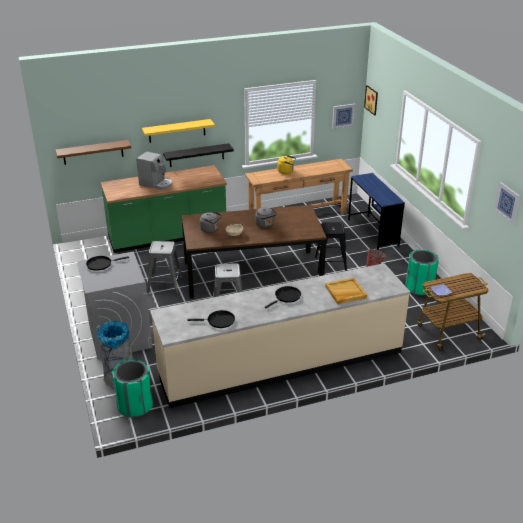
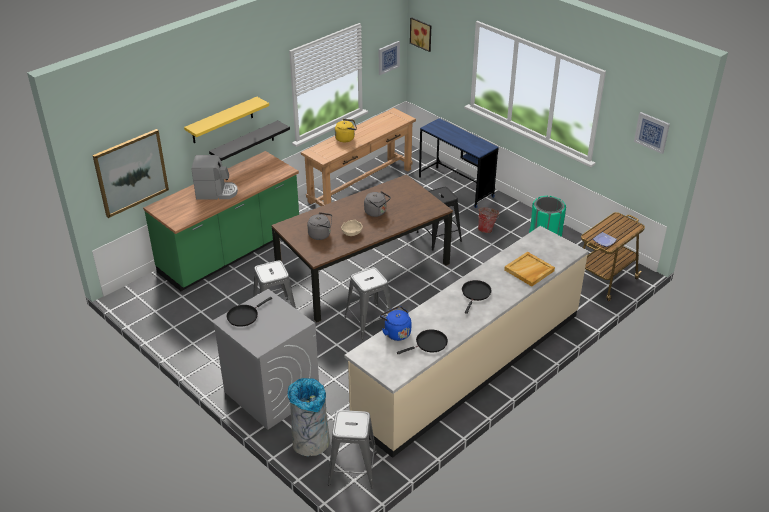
camera: 25 degrees left, 5 degrees up
(93, 152) = (131, 172): brown shelf -> picture
(135, 405) = (353, 468): green trash can -> grey stool
(200, 306) = (396, 333): none -> blue kettle

